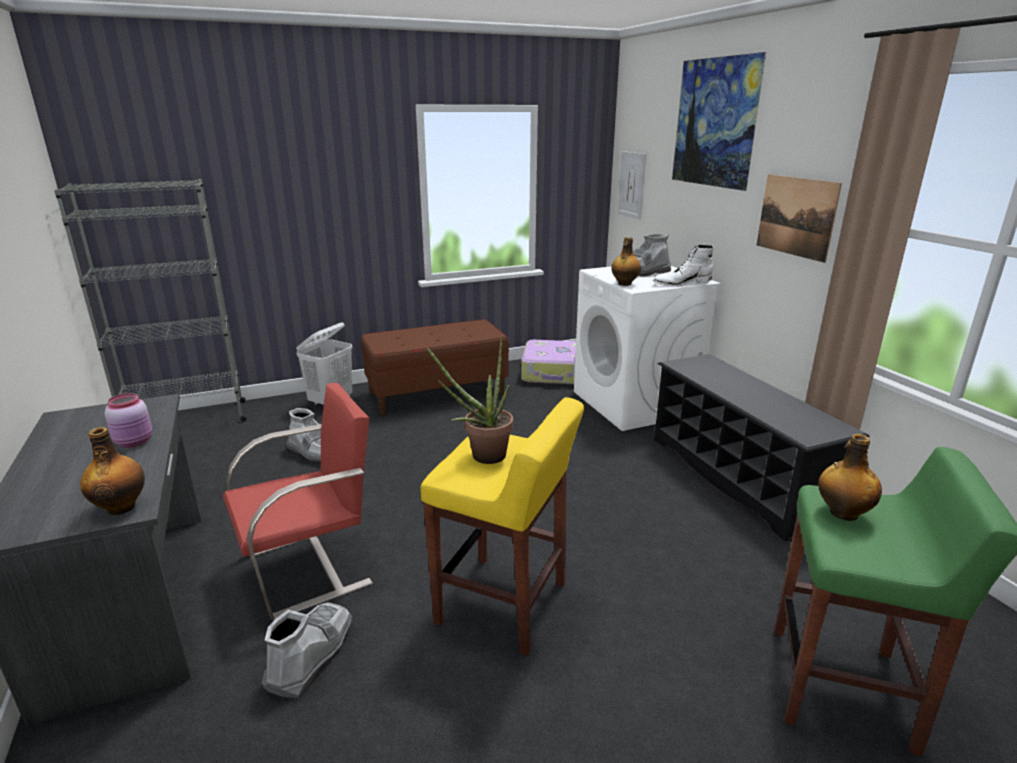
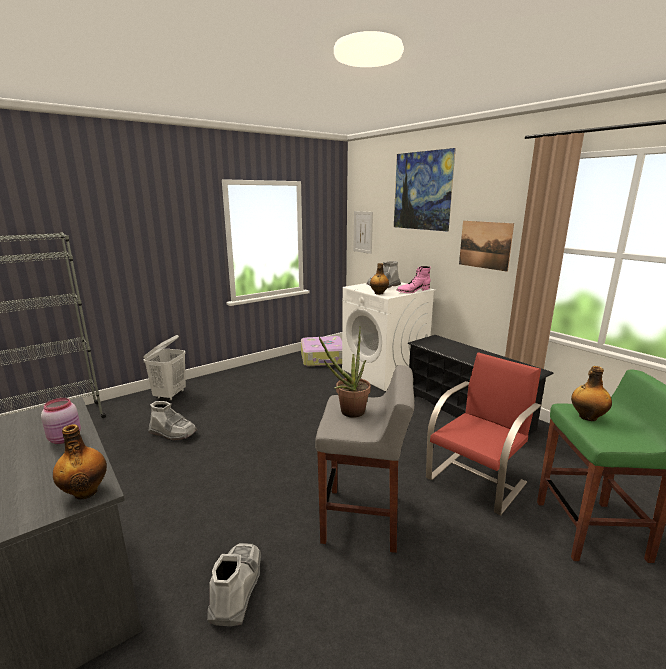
camera: 15 degrees left, 5 degrees down
(311, 568) = (207, 520): red chair -> red chair (477, 480)
(437, 393) = (248, 380): brown bench -> none
(504, 604) = (363, 519): yellow stool -> grey stool
(681, 283) = (412, 291): white boot -> pink boot

